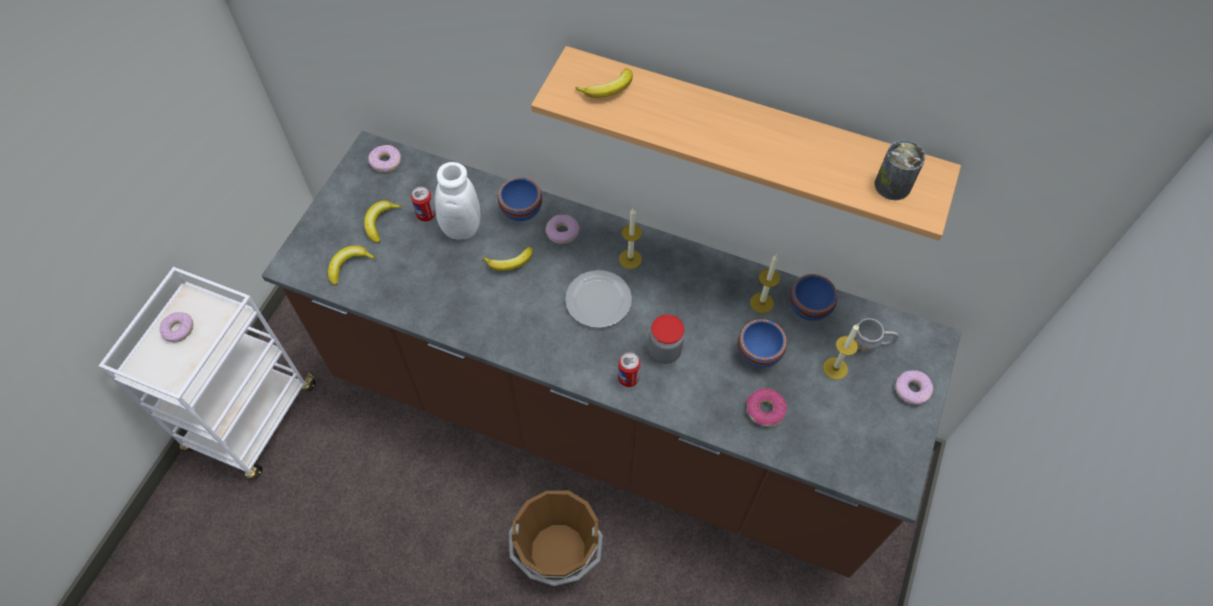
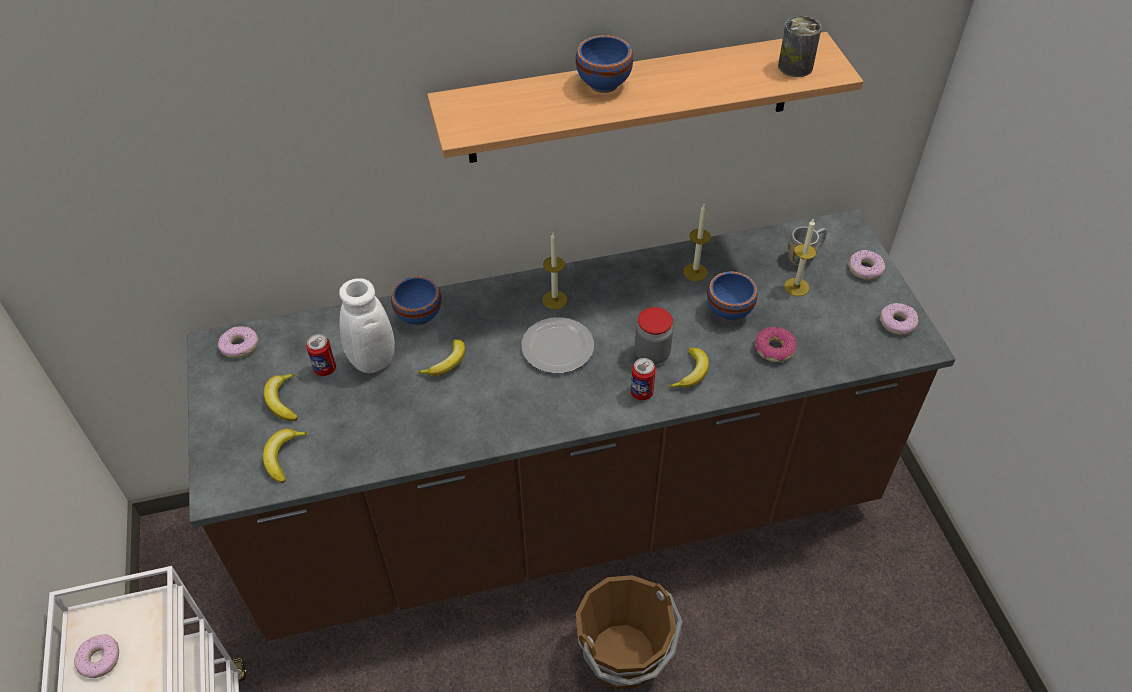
camera: 35 degrees left, 10 degrees down
(562, 232) = (473, 312): donut -> donut (897, 323)
(608, 89) = (501, 107): banana -> banana (691, 373)
(808, 307) = (734, 255): blue bowl -> blue bowl (603, 83)

